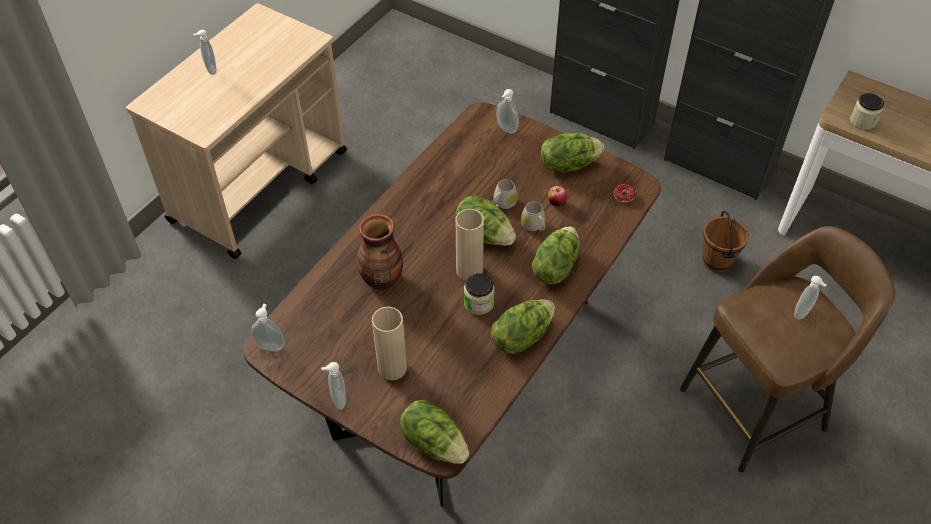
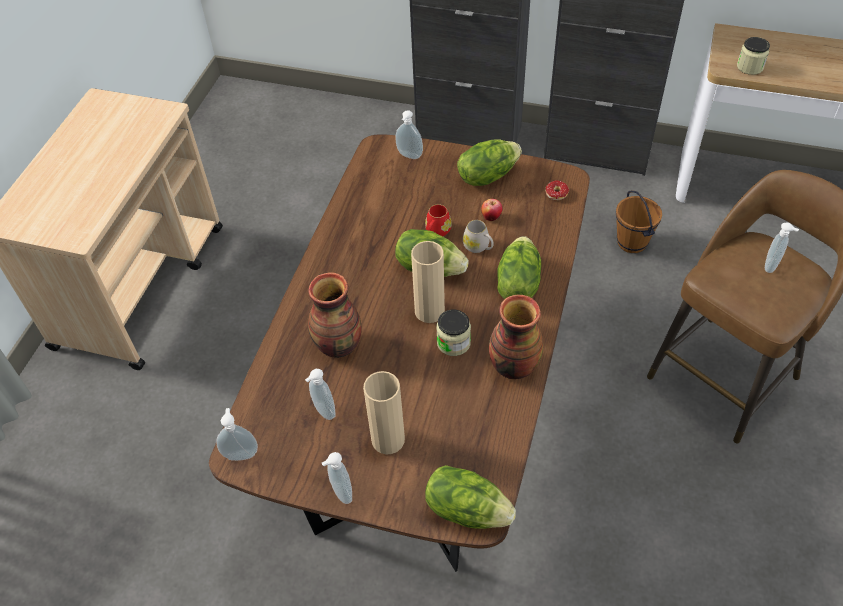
camera: 15 degrees left, 0 degrees up
(210, 70) = (61, 169): soap dispenser -> soap dispenser (323, 412)
(503, 204) = (436, 232): white mug -> red mug
(521, 336) = (512, 366): lettuce -> vase

